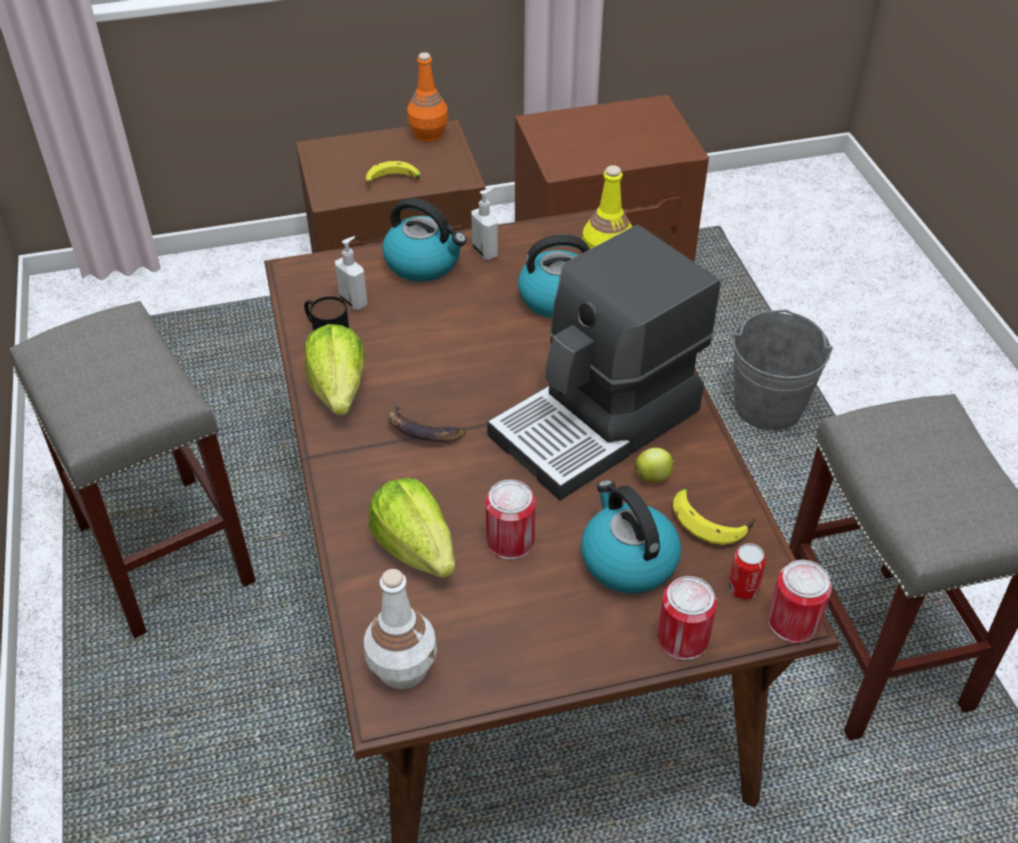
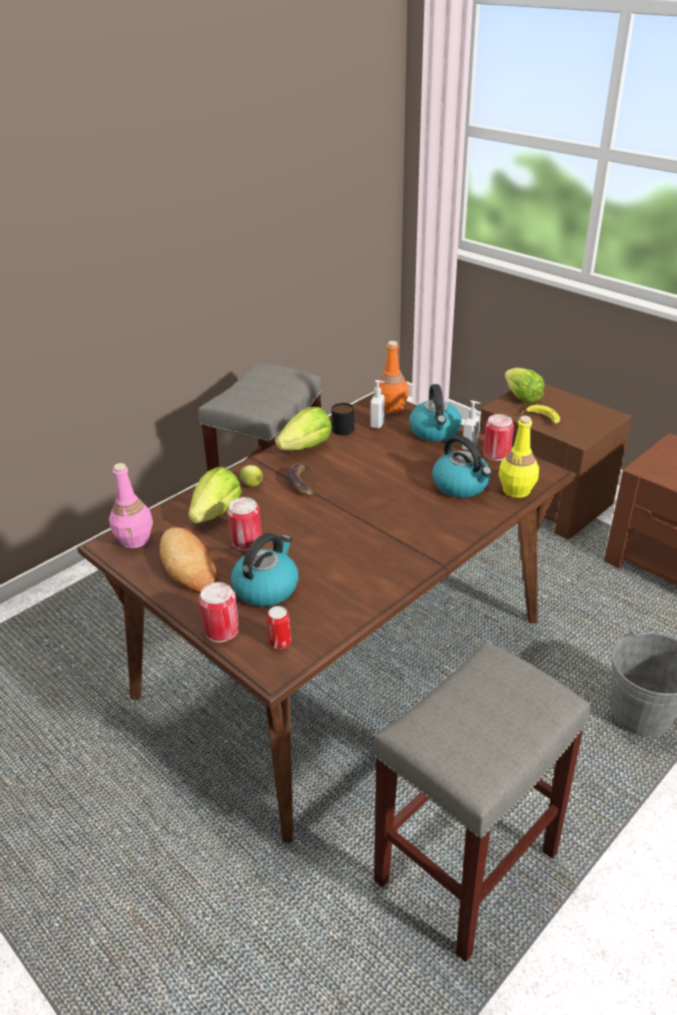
camera: 60 degrees right, 10 degrees down
(329, 170) = (521, 397): none -> lettuce
(403, 667) = (135, 539): white bottle -> pink bottle
(428, 134) = (601, 412): orange bottle -> orange bottle (391, 407)
(517, 624) = (189, 565): none -> bread
(599, 423) = (368, 538): coffee machine -> none
(653, 477) = (343, 574): apple -> apple (252, 485)
(711, 520) = (327, 610): banana -> none
(793, 622) = (269, 673): can -> can (496, 453)

